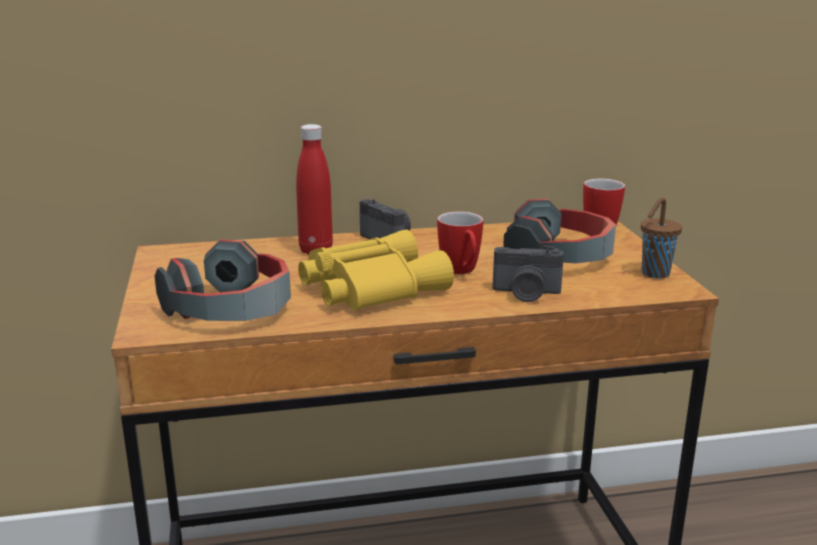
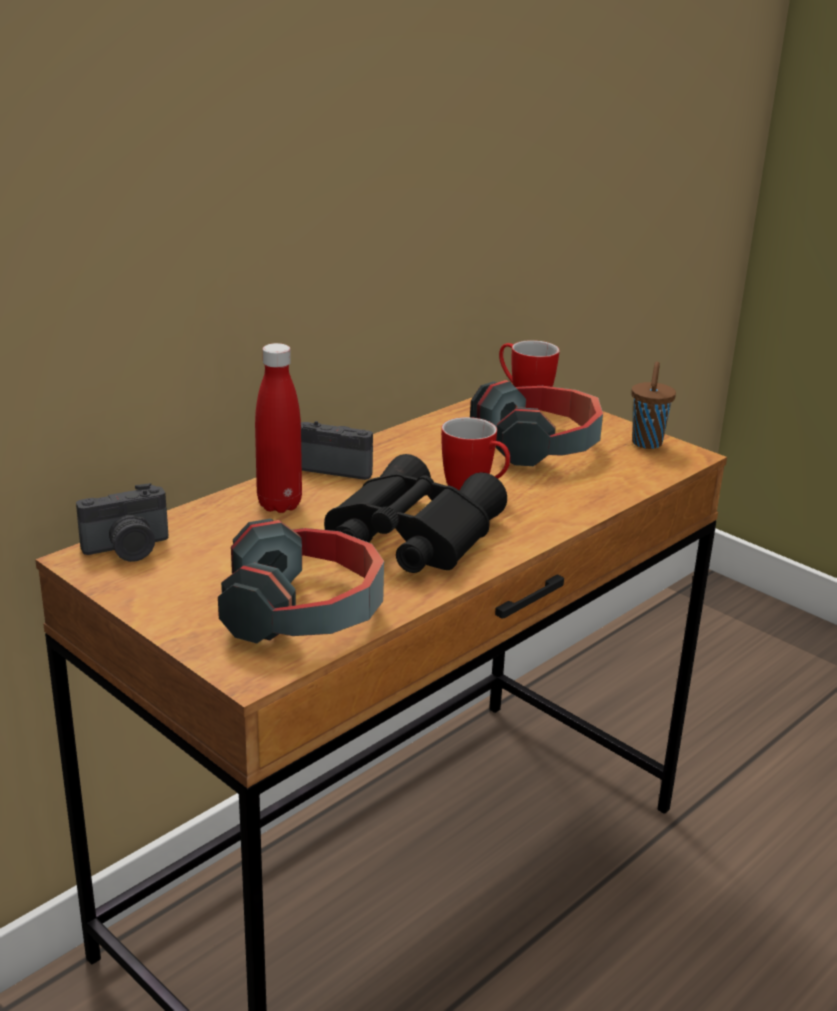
camera: 35 degrees left, 5 degrees up
(369, 287) = (408, 536): yellow binoculars -> black binoculars
(526, 293) = (569, 499): camera -> camera (128, 549)

